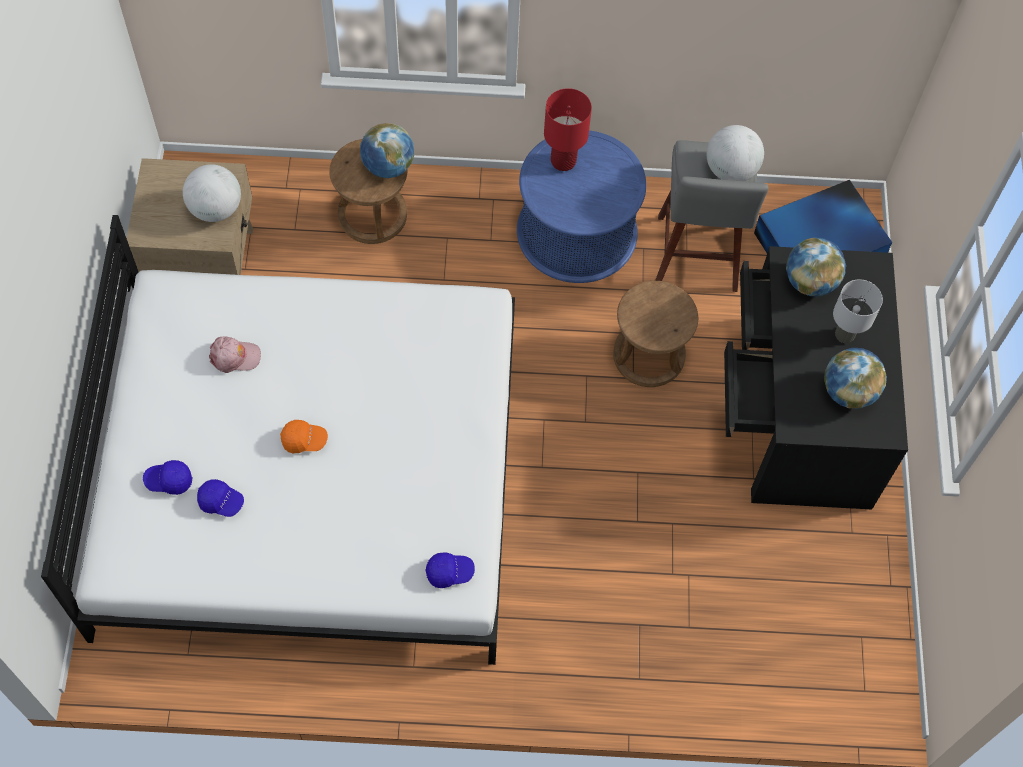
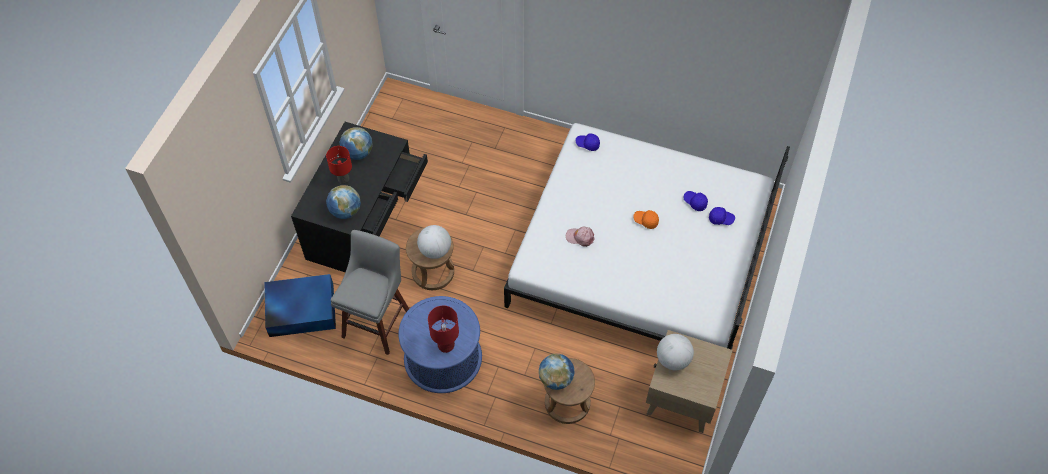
camera: 160 degrees left, 5 degrees down
(234, 357) = (675, 273): pink cap -> pink cap (580, 237)
(730, 170) = (355, 286): globe -> globe (435, 250)
(844, 336) = (344, 179): white table lamp -> red table lamp

